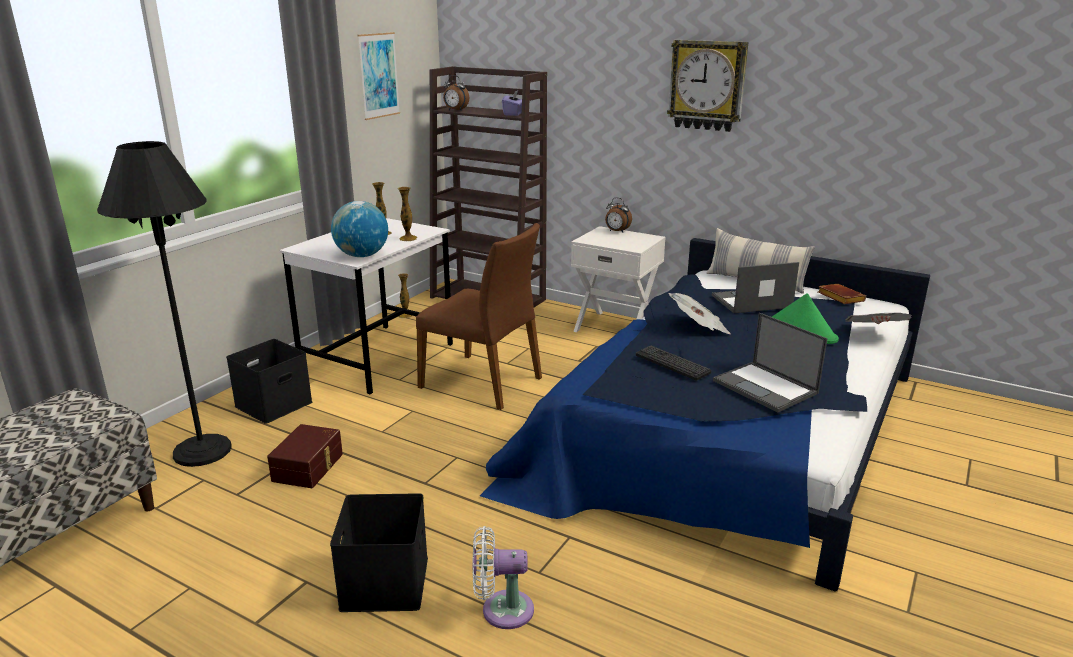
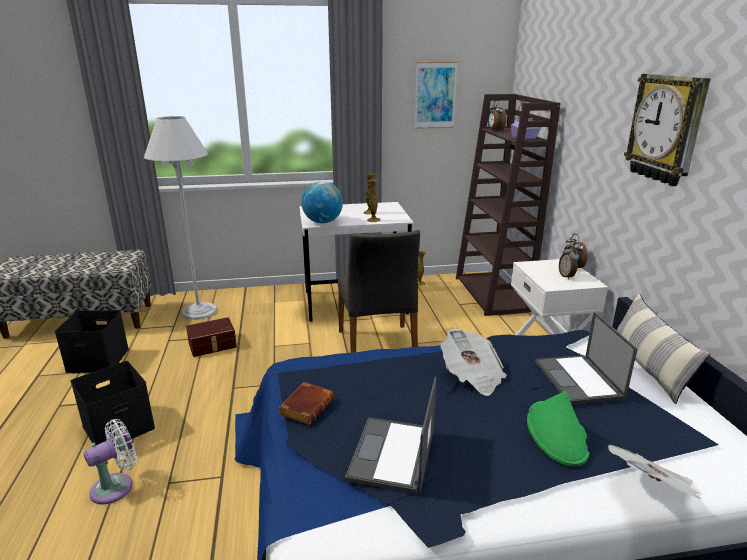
camera: 50 degrees right, 0 degrees up
(202, 451) = (199, 311): black floor lamp -> white floor lamp
(274, 403) = (265, 303): black storage box -> black storage box (99, 359)
(483, 382) = (378, 347): brown chair -> grey chair
(502, 610) = (116, 486): white fan -> white fan turned 90 degrees clockwise
(628, 238) = (567, 276): none -> alarm clock
(672, 363) = (375, 388): keyboard -> none
(750, 302) = (579, 380): laptop -> laptop turned 135 degrees counterclockwise
(839, 297) = (706, 429): brown book -> brown book (306, 406)

